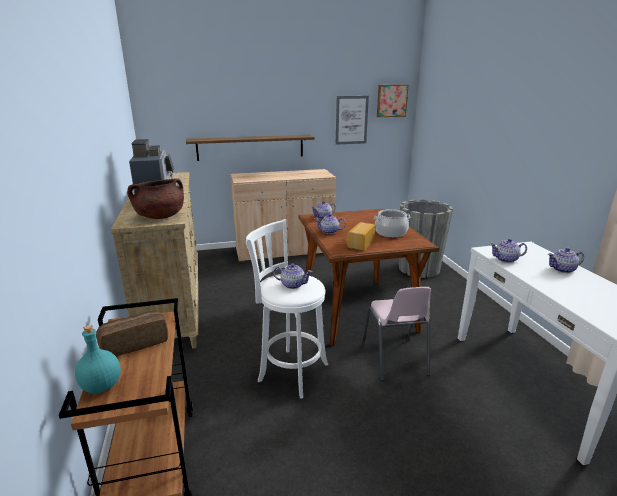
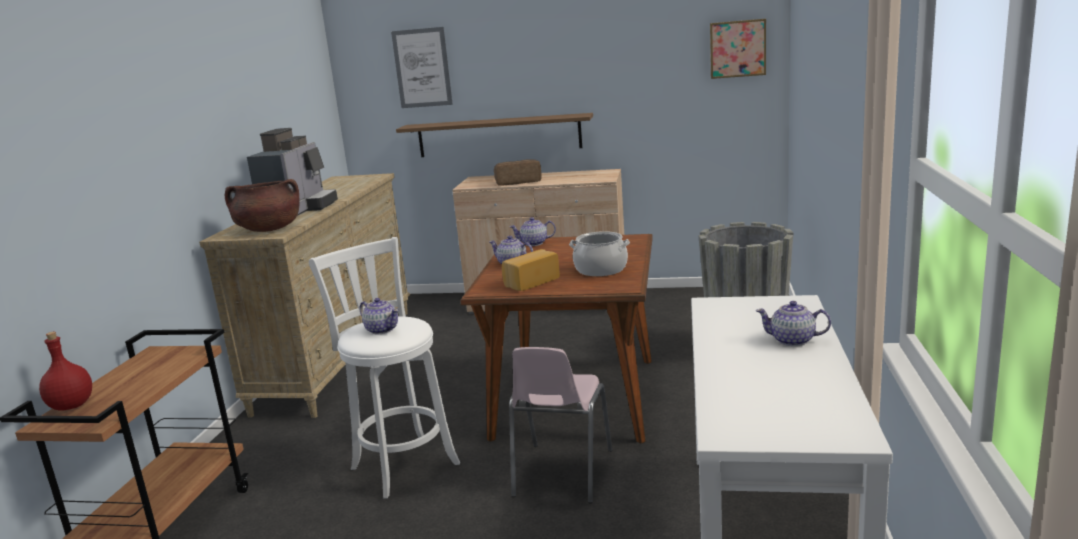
camera: 25 degrees right, 5 degrees down
(102, 386) = (72, 406): turquoise bottle -> red bottle
(135, 343) = (143, 372): bread -> bread (518, 182)
(351, 120) = (664, 86): picture -> picture (422, 68)
(506, 259) = (718, 319): teapot -> none

